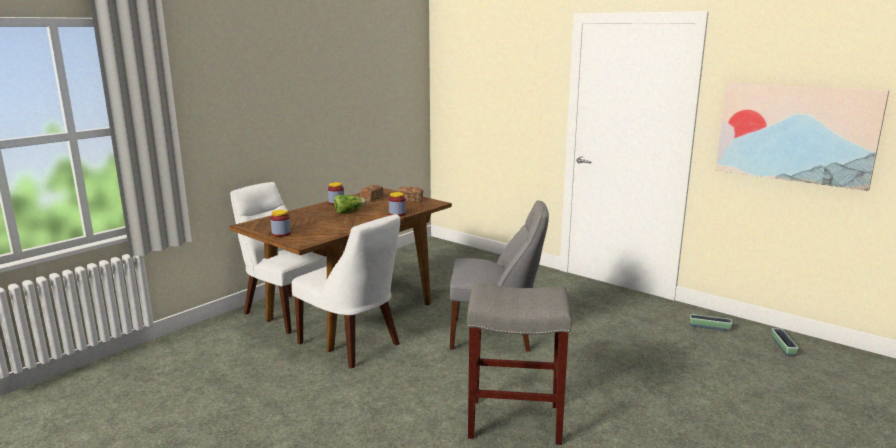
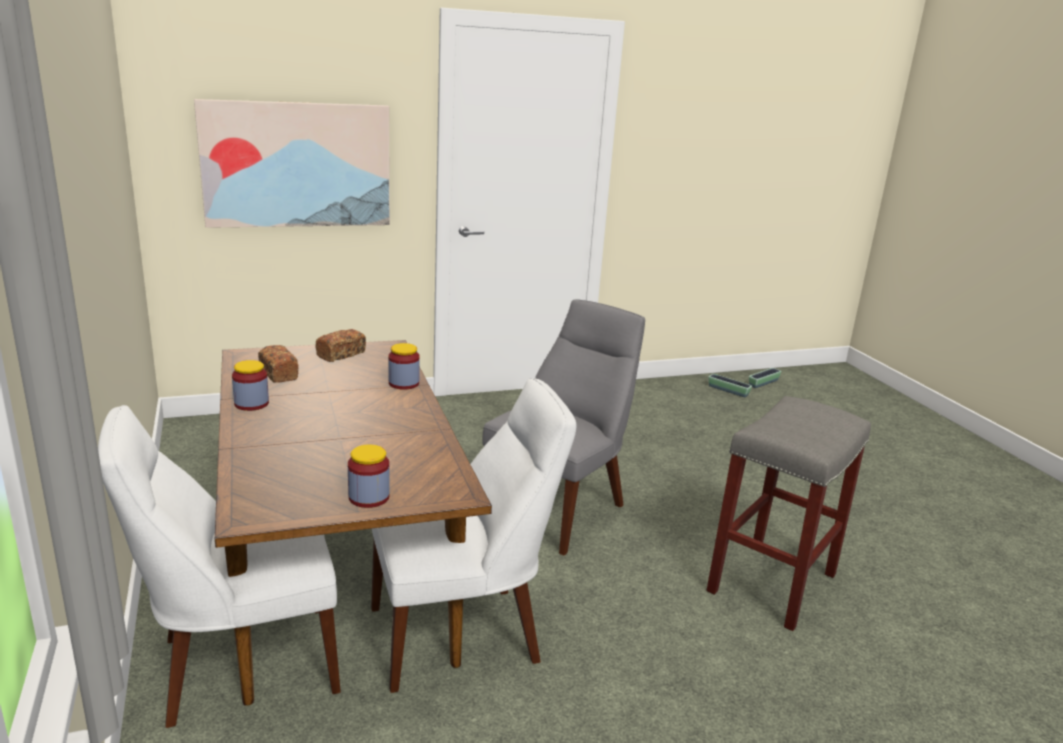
camera: 60 degrees left, 5 degrees up
(349, 212) = (328, 410): lettuce -> none
(709, 327) = (663, 397): planter -> planter (763, 383)
(795, 133) = (709, 166): picture -> picture (297, 164)

